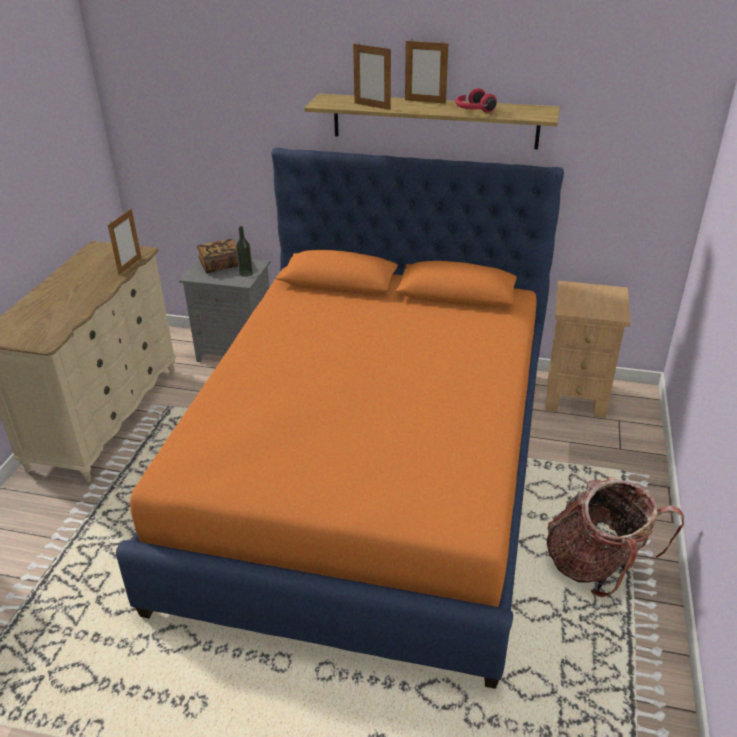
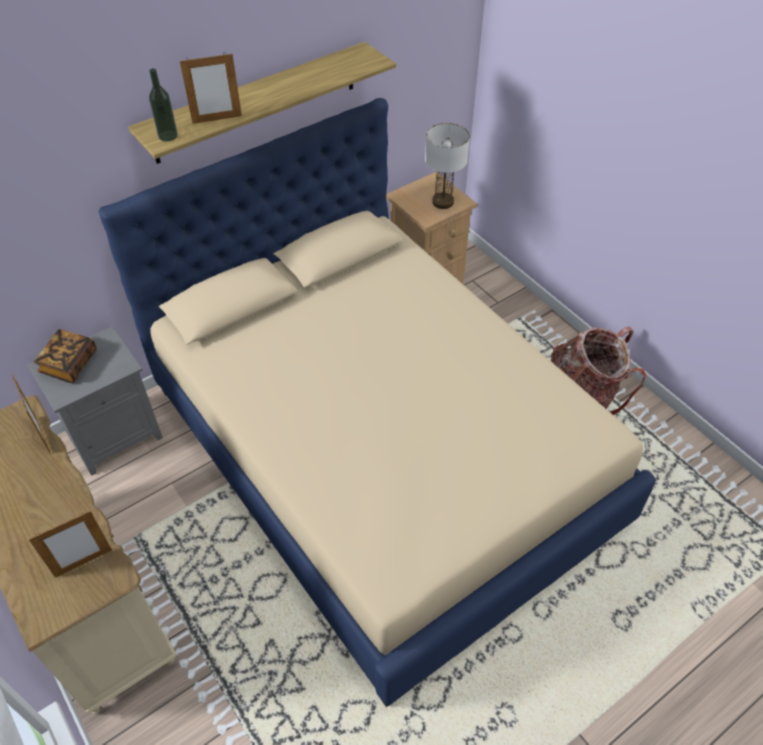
camera: 50 degrees left, 15 degrees up
(246, 273) = (112, 356): bottle -> bottle (168, 136)
(370, 474) = (380, 452): orange bed -> beige bed
(425, 101) = (251, 88): picture frame -> picture frame (83, 563)
(473, 110) = (311, 81): red headphones -> none
(598, 307) = (442, 202): none -> table lamp

